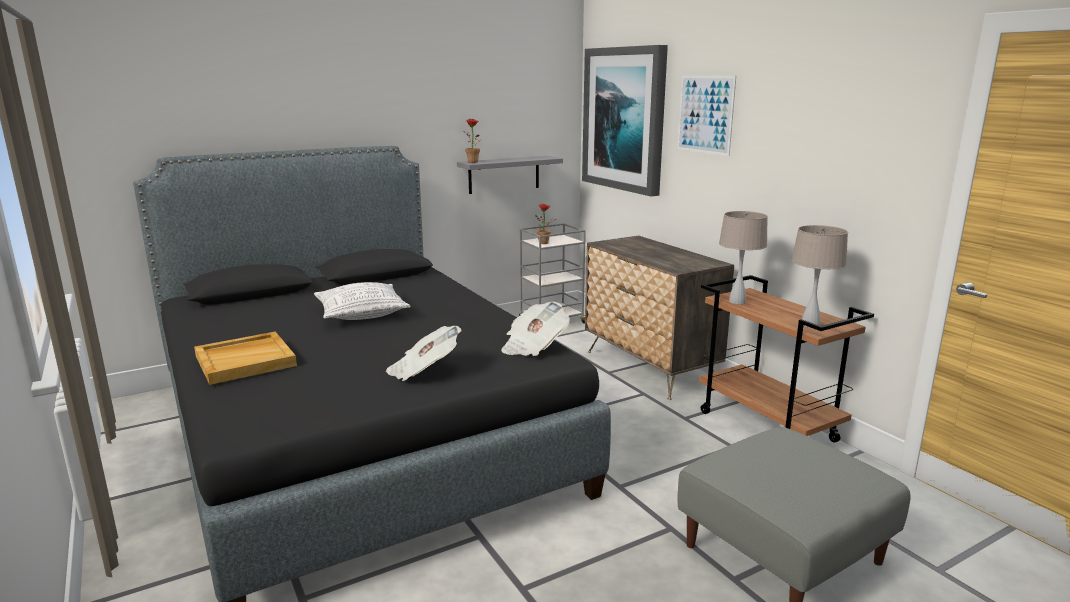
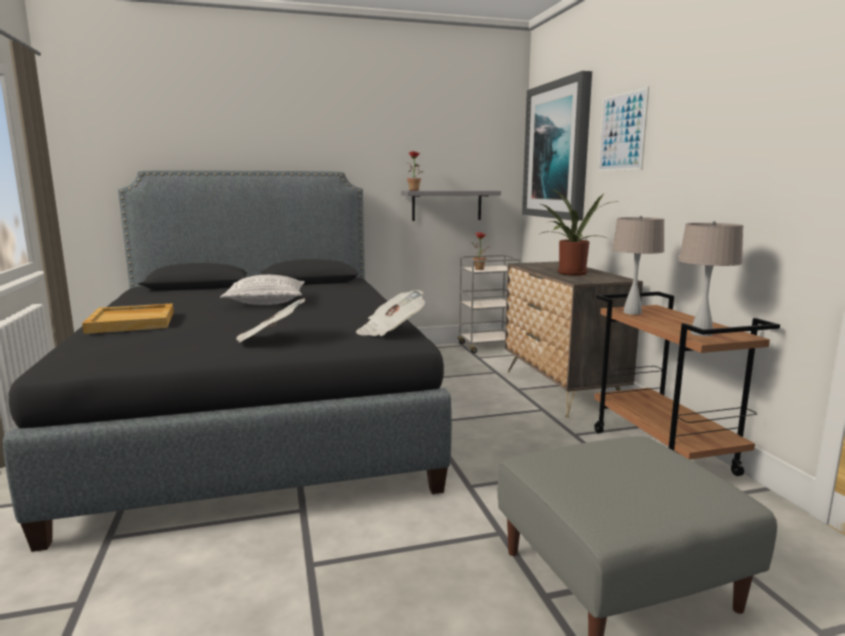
camera: 15 degrees right, 5 degrees down
(662, 257) = (571, 274): none -> potted plant

